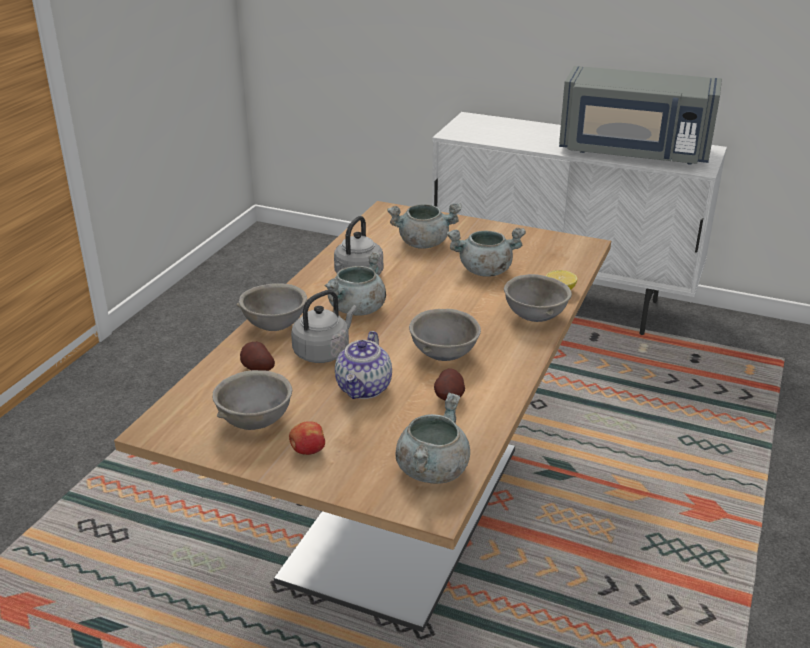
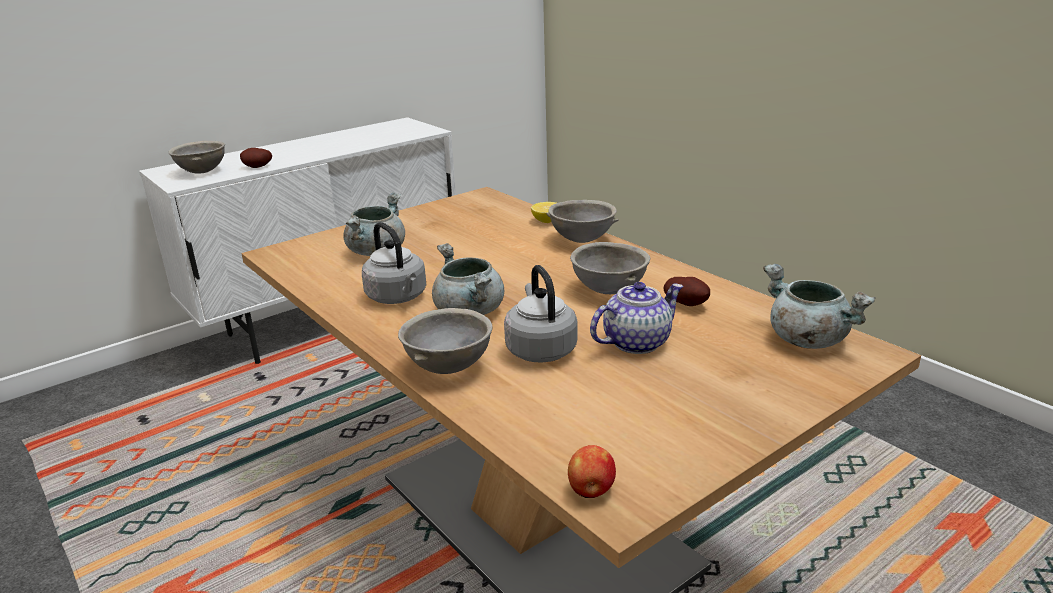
camera: 60 degrees left, 5 degrees down
(254, 422) = (655, 423): grey bowl -> grey bowl (201, 172)
(256, 370) = (538, 399): potato -> potato (257, 167)
(307, 451) = (737, 399): apple -> apple (591, 491)
(364, 388) = (636, 342): teapot -> teapot turned 75 degrees counterclockwise
(485, 271) = (473, 239): grey cooking pot -> none
(634, 152) = (363, 139): grey microwave -> none

